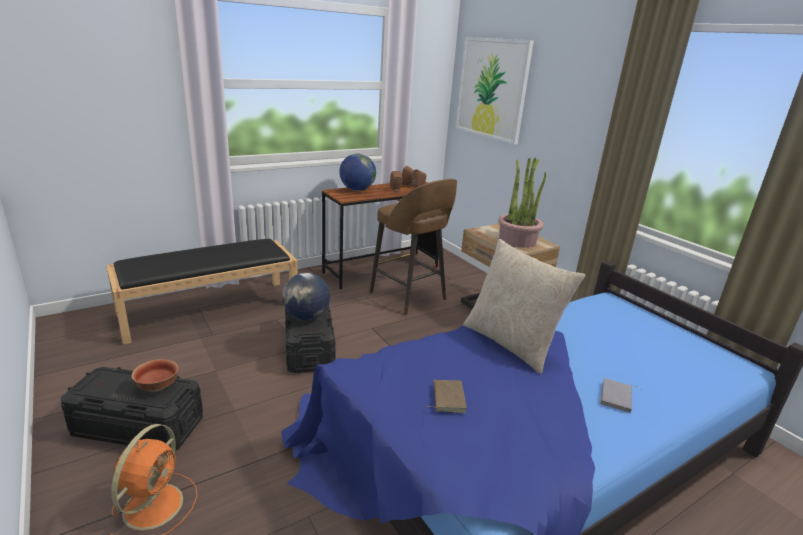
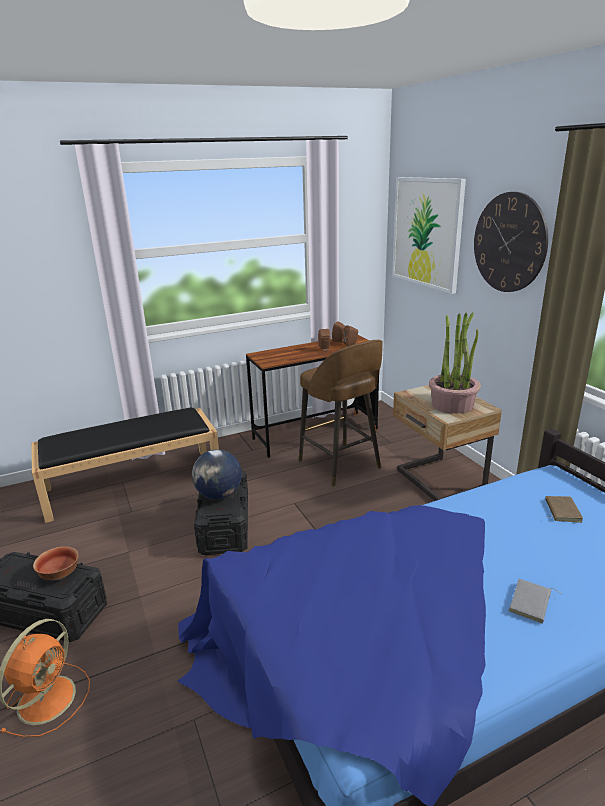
camera: 10 degrees right, 0 degrees up
(357, 190) = (283, 351): globe -> none
(447, 398) = (331, 601): brown book -> brown book (561, 511)
(511, 343) = (420, 533): beige pillow -> none
(572, 98) = (509, 243): none -> wall clock

